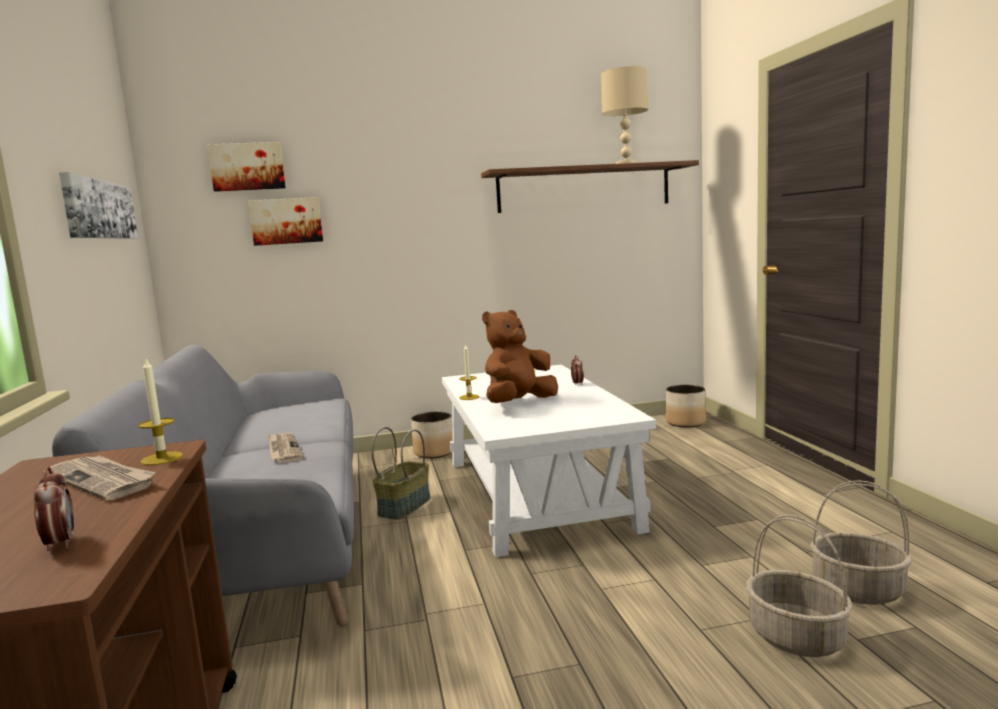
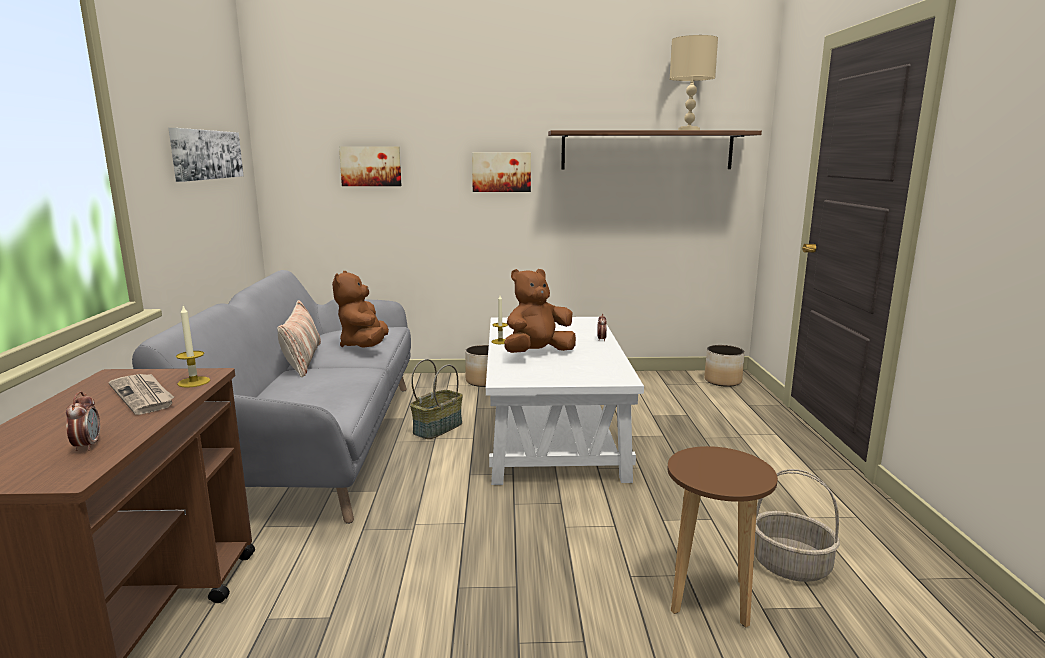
camera: 10 degrees right, 5 degrees up
(239, 442) = (302, 359): none -> pillow
(247, 167) = (340, 116): picture -> picture (501, 172)
(283, 450) = (330, 372): newspaper -> none
(309, 420) = (364, 346): none -> brown plush toy
(797, 637) = (710, 597): basket -> brown stool

